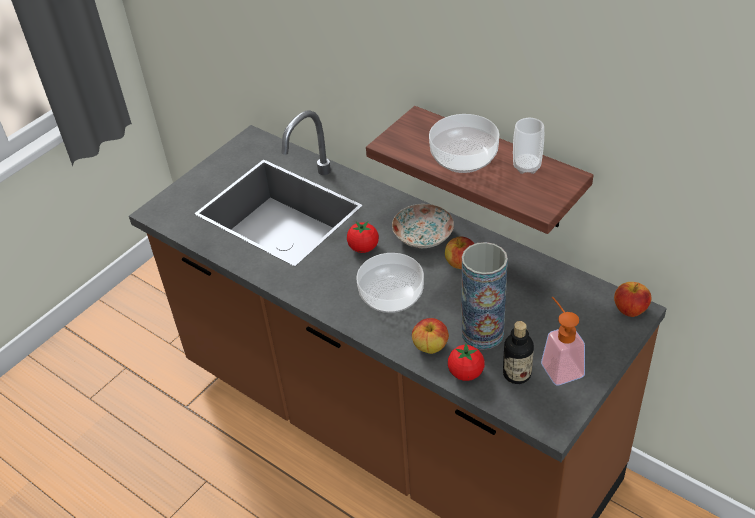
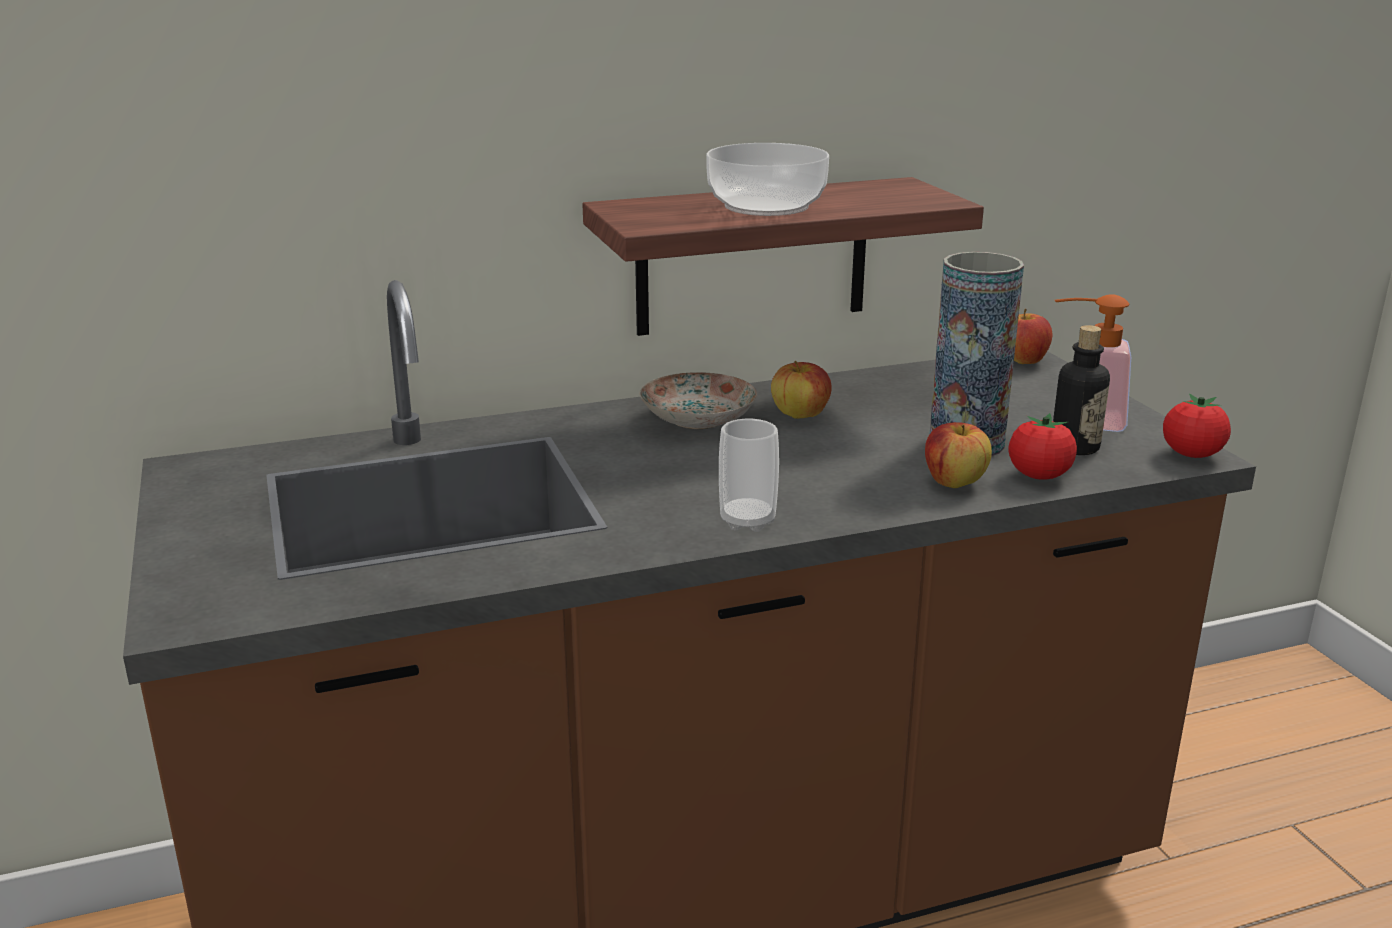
camera: 60 degrees left, 20 degrees down
(363, 248) = (655, 464): tomato -> tomato (1191, 454)
(390, 295) = (799, 476): bowl -> none
(527, 166) = (844, 190): cup -> cup (747, 521)

